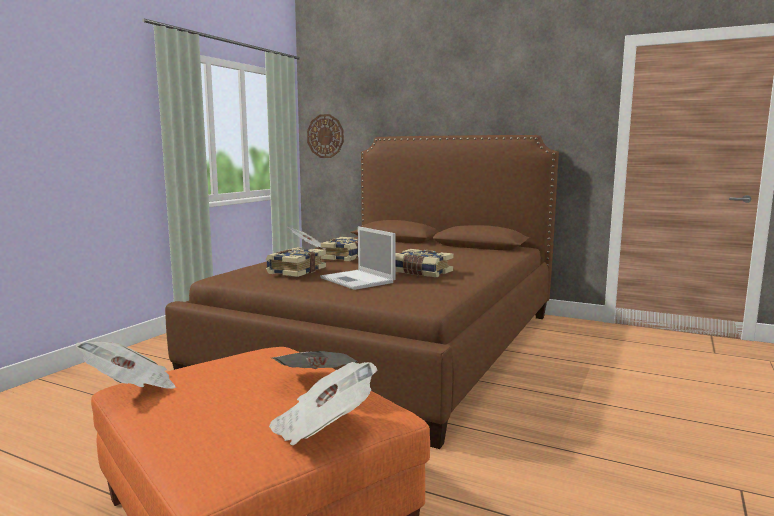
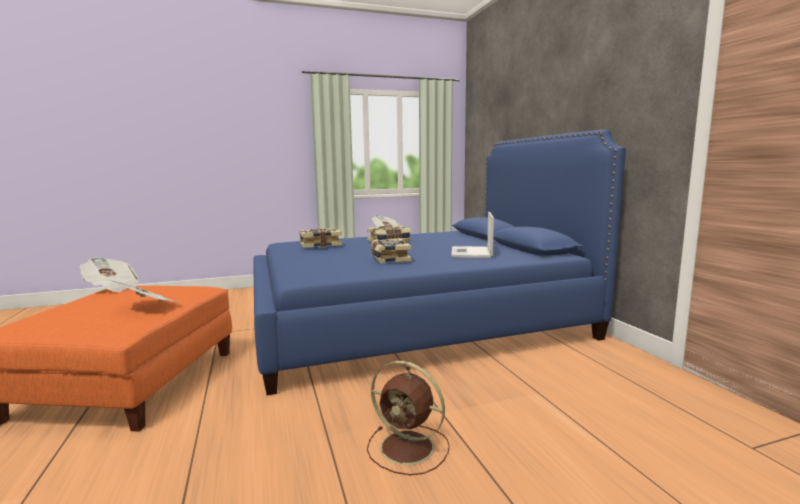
camera: 45 degrees right, 0 degrees up
(322, 427) = (71, 325): newspaper -> none
(325, 136) = (476, 144): wall clock -> none
(358, 280) = (331, 256): laptop -> laptop (471, 253)
(390, 344) = (414, 321): brown bed -> blue bed
(616, 427) = (409, 448): none -> brown fan

